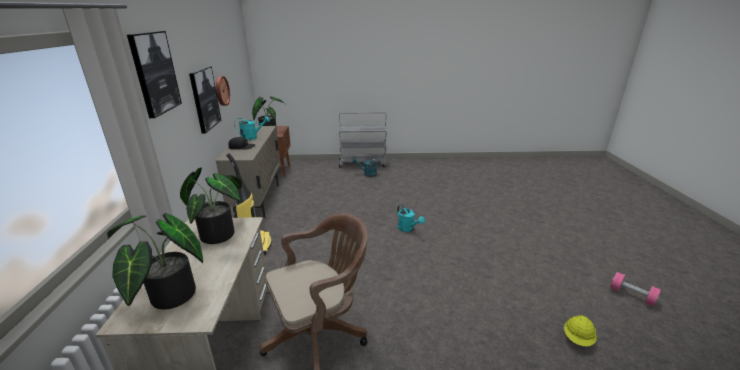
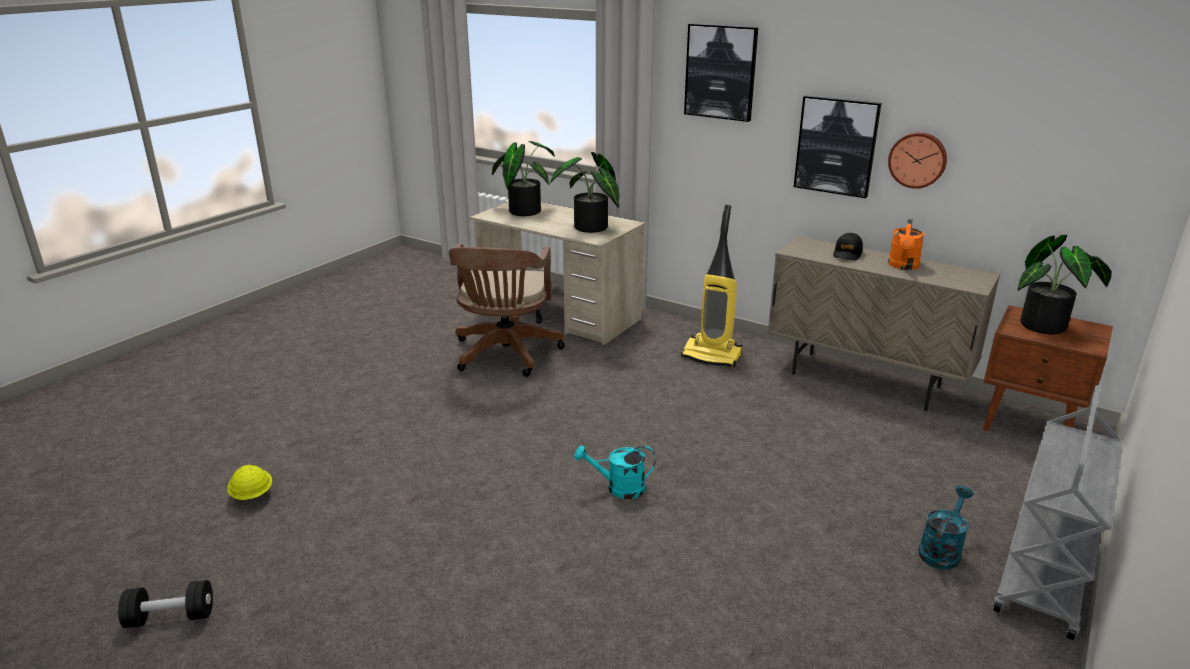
camera: 125 degrees right, 0 degrees up
(252, 137) = (903, 266): turquoise watering can -> orange watering can
(631, 295) = (171, 617): pink dumbbell -> black dumbbell

